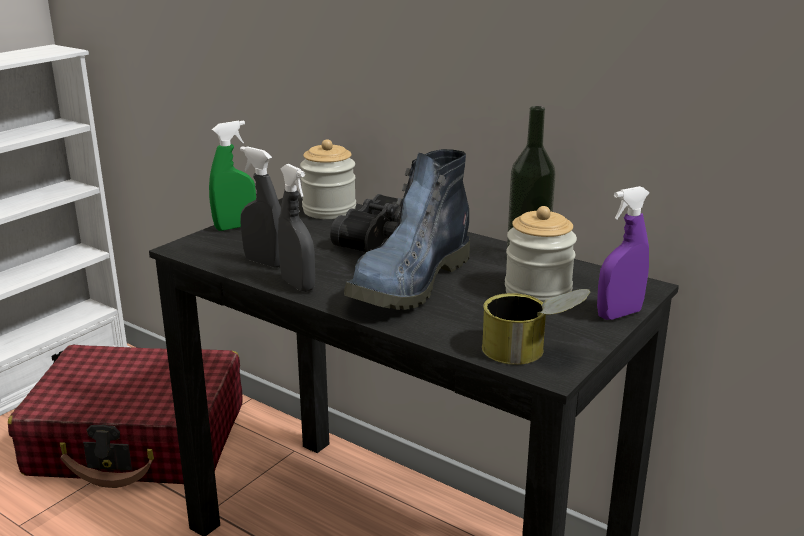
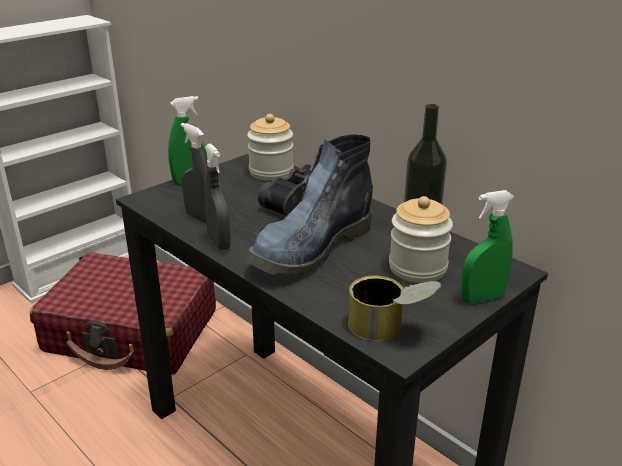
camera: 10 degrees right, 5 degrees up
(619, 314) = (482, 298): purple spray bottle -> green spray bottle

